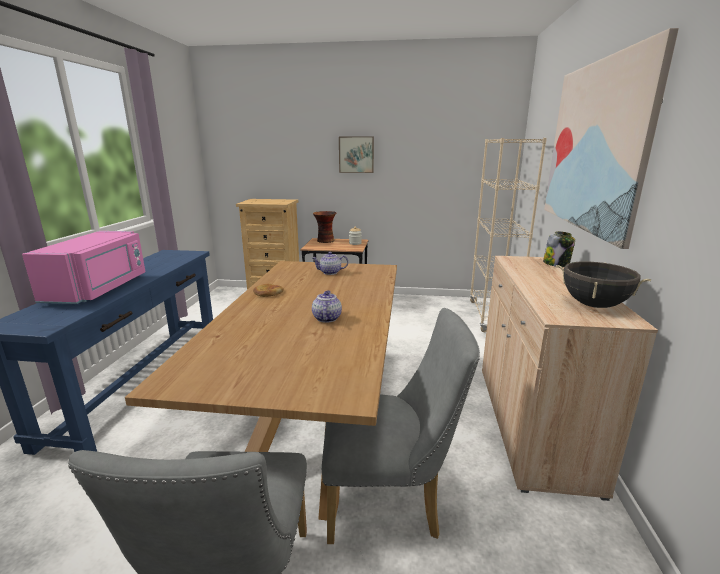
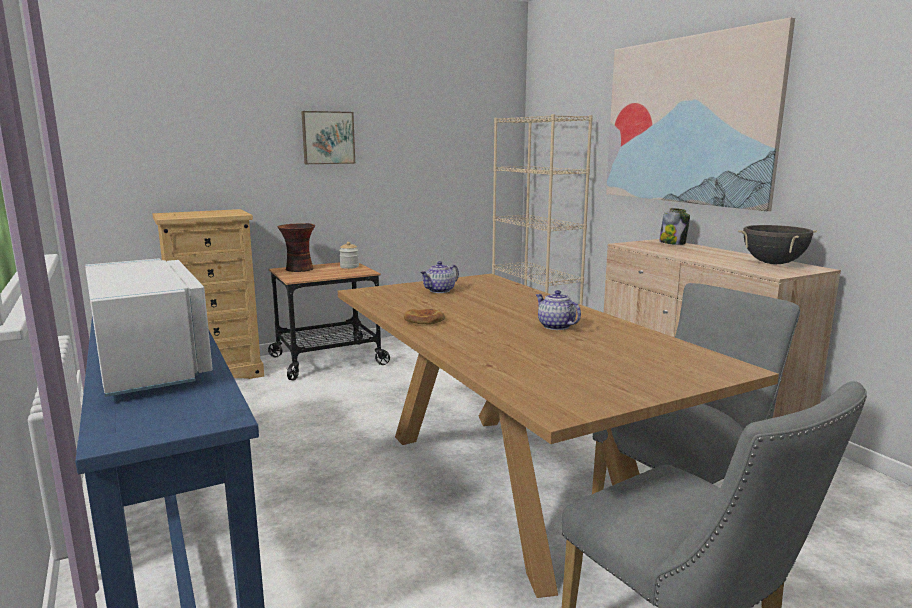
camera: 35 degrees left, 5 degrees down
(100, 289) = (153, 364): pink microwave -> white microwave

